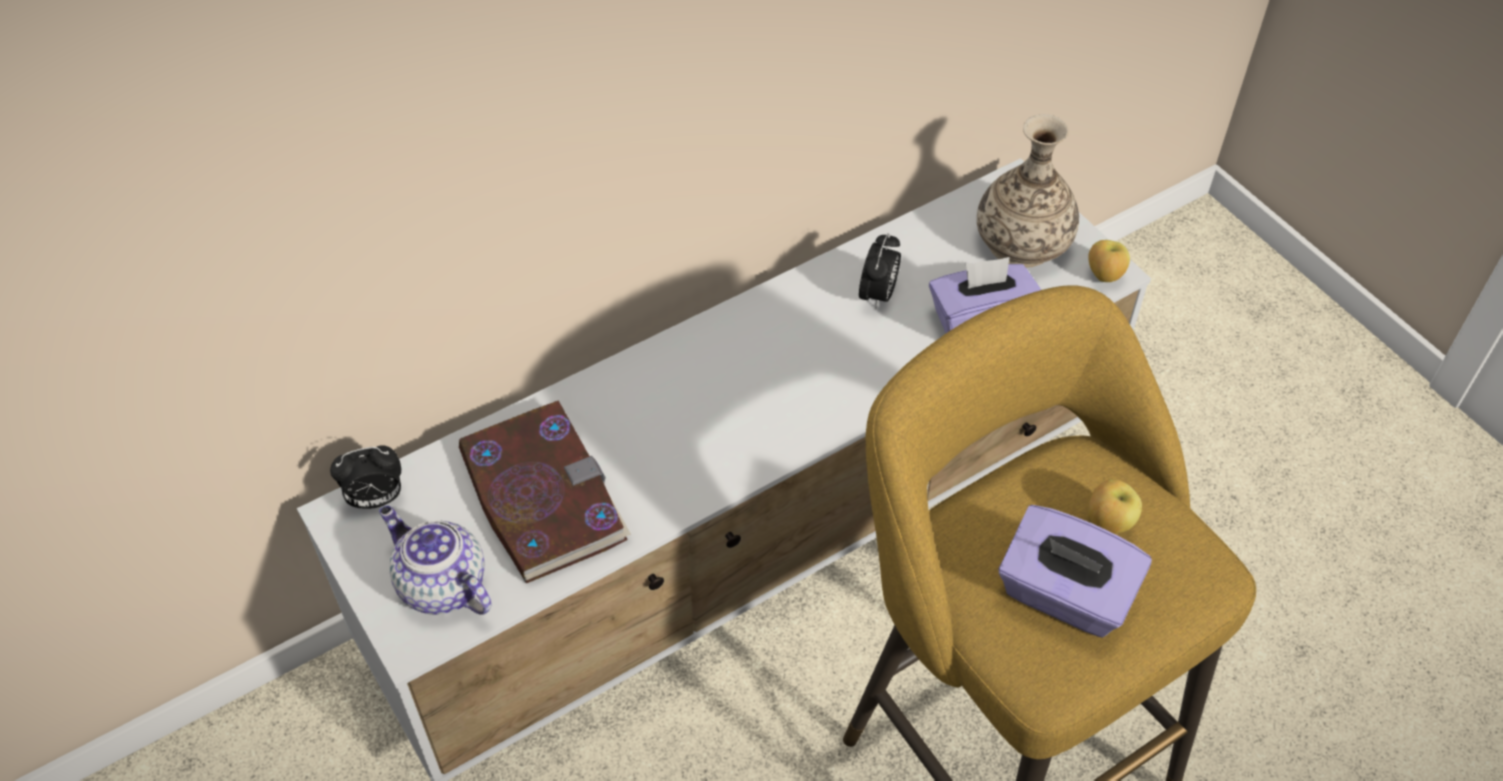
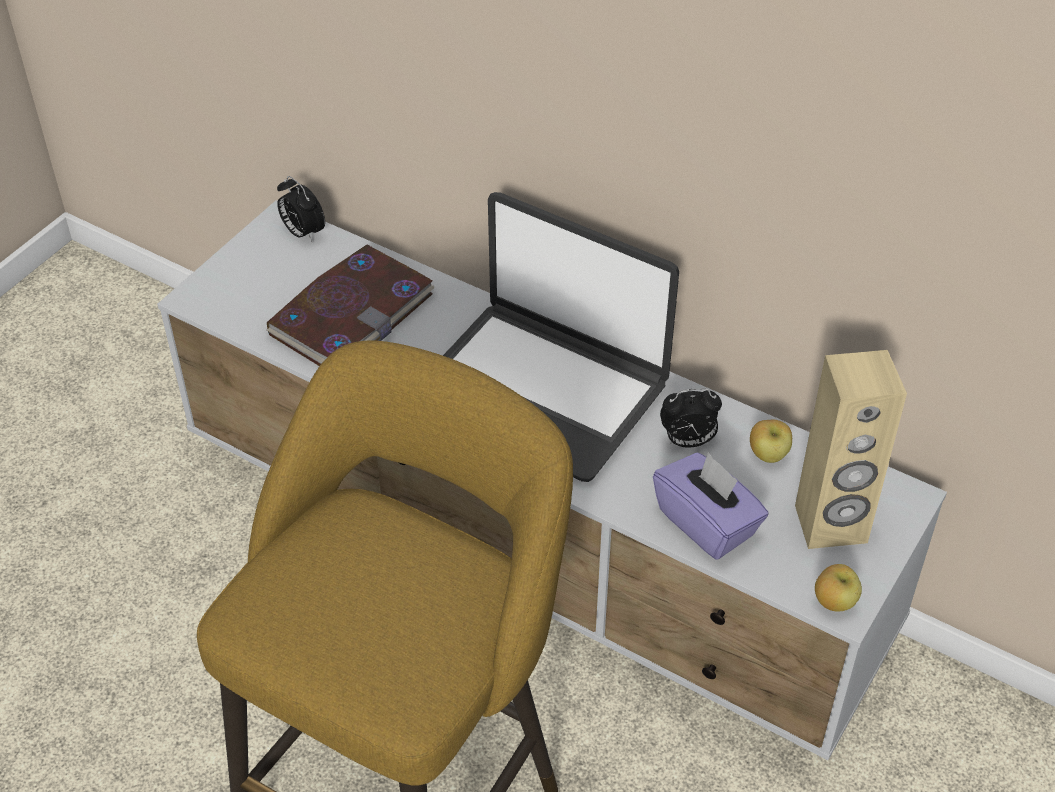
camera: 65 degrees right, 5 degrees down
(440, 585) = (246, 293): teapot -> none
(753, 376) = (542, 390): none -> laptop
(1022, 242) = (831, 525): vase -> beige speaker
(1064, 595) = (326, 600): purple tissue box -> none
(1108, 522) = (421, 611): apple -> apple (768, 455)

